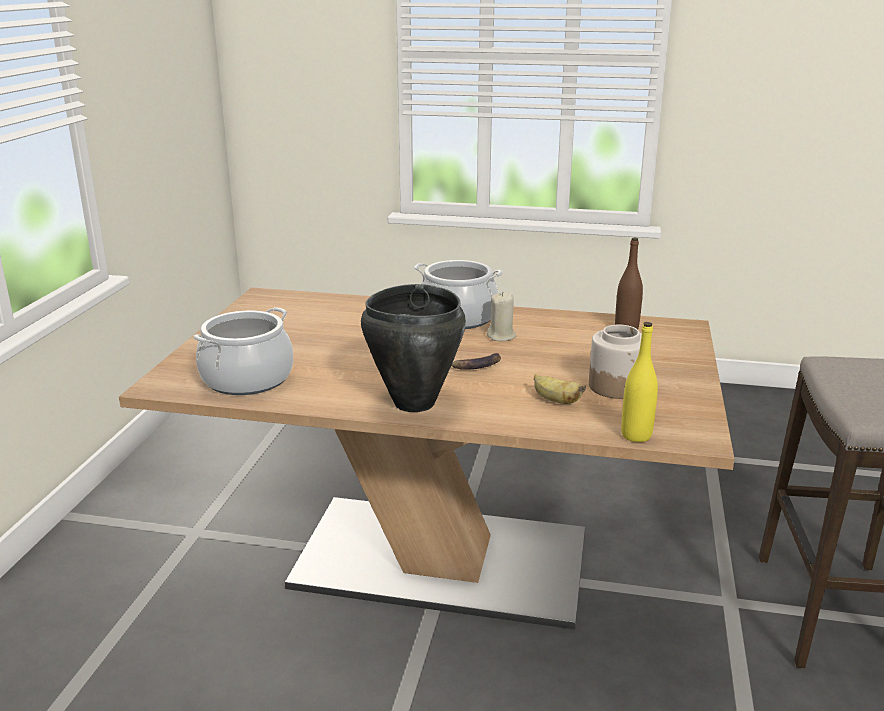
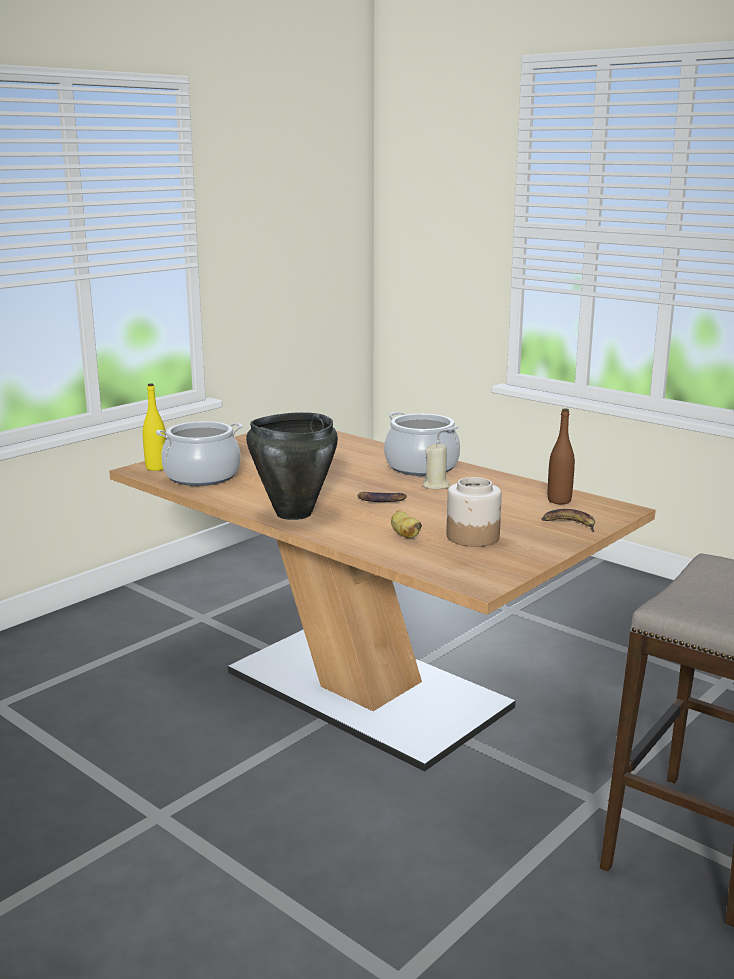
camera: 30 degrees right, 5 degrees down
(636, 435) = (429, 570): yellow bottle -> yellow bottle (156, 468)
(670, 352) = (569, 524): none -> banana

